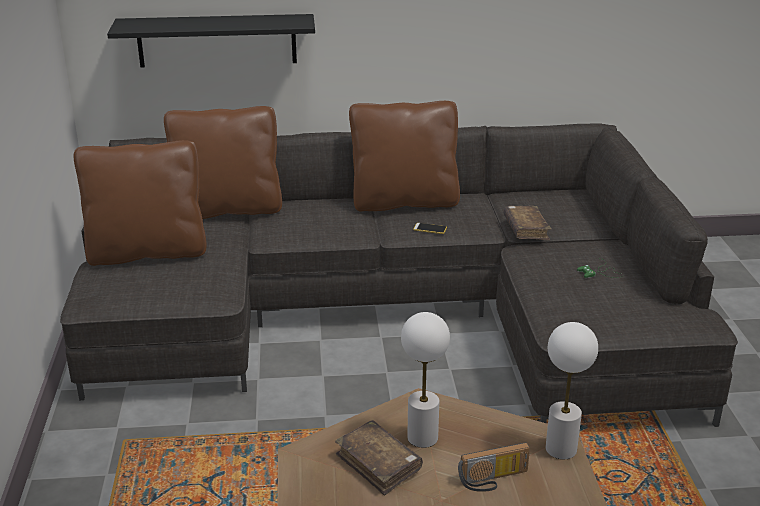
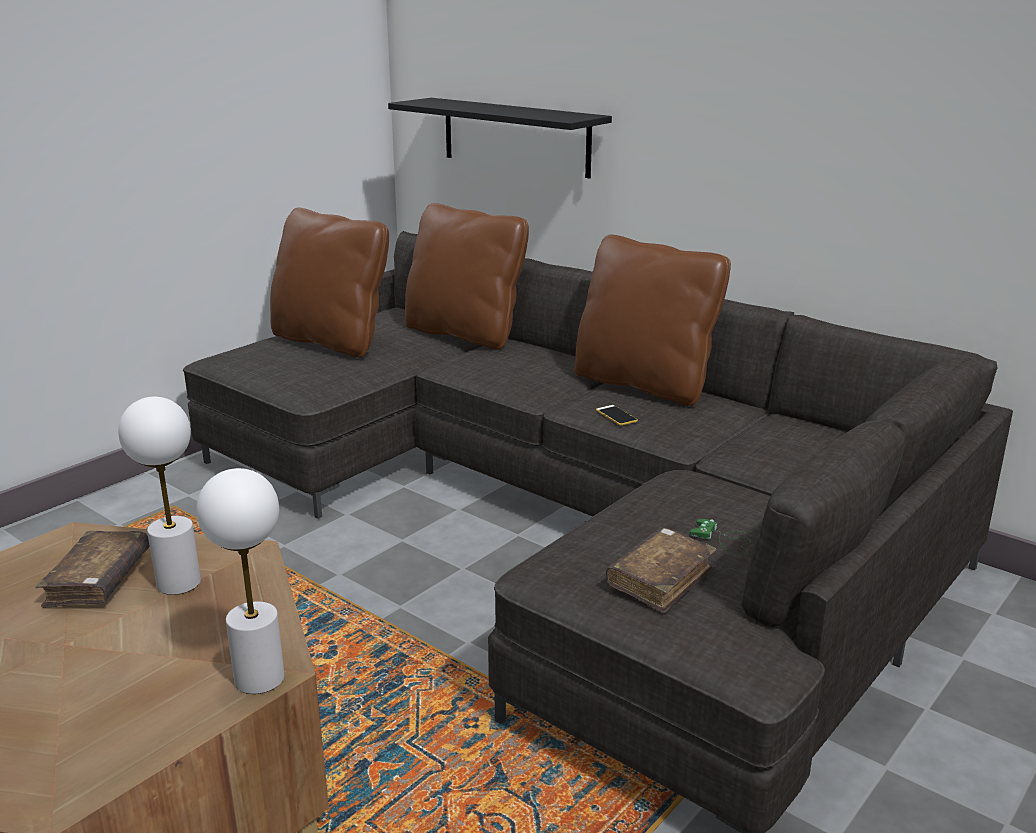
camera: 45 degrees right, 5 degrees down
(494, 480) = (138, 660): radio -> none
(526, 229) = (729, 459): brown book -> brown book (660, 580)

